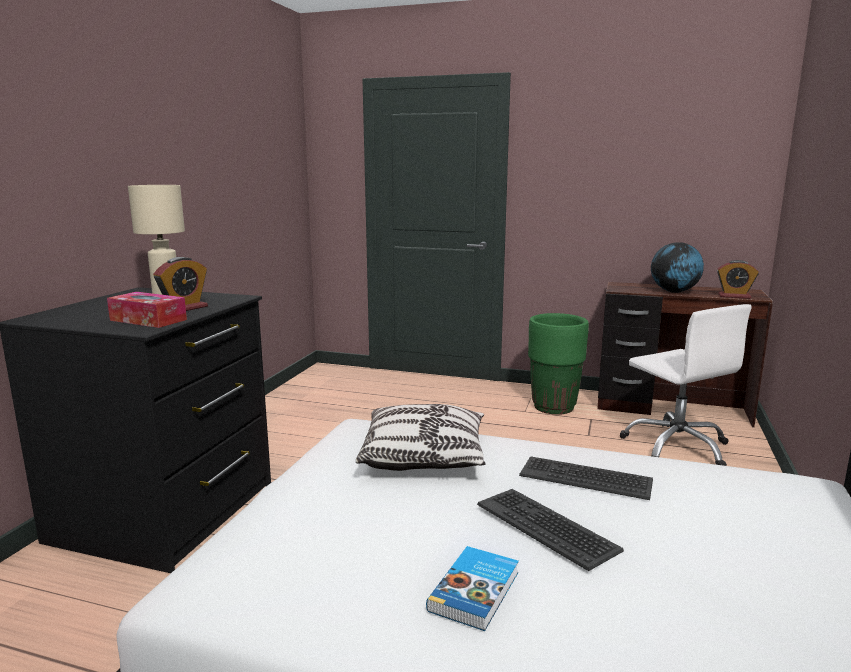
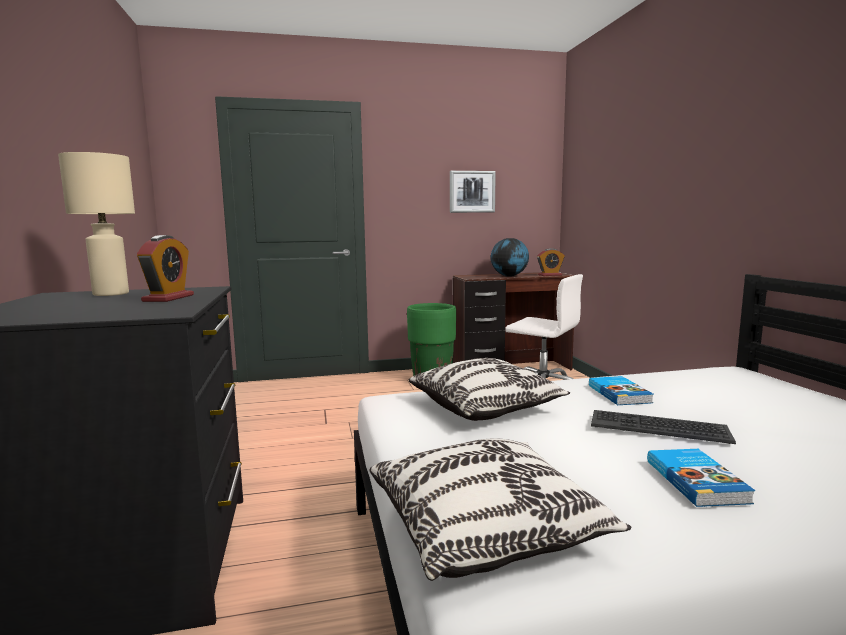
camera: 30 degrees left, 5 degrees down
(148, 320) = (150, 307): tissue box -> none
(245, 564) = (486, 529): none -> pillow
(585, 478) = (620, 394): keyboard -> book
(644, 178) = (472, 192): none -> picture

